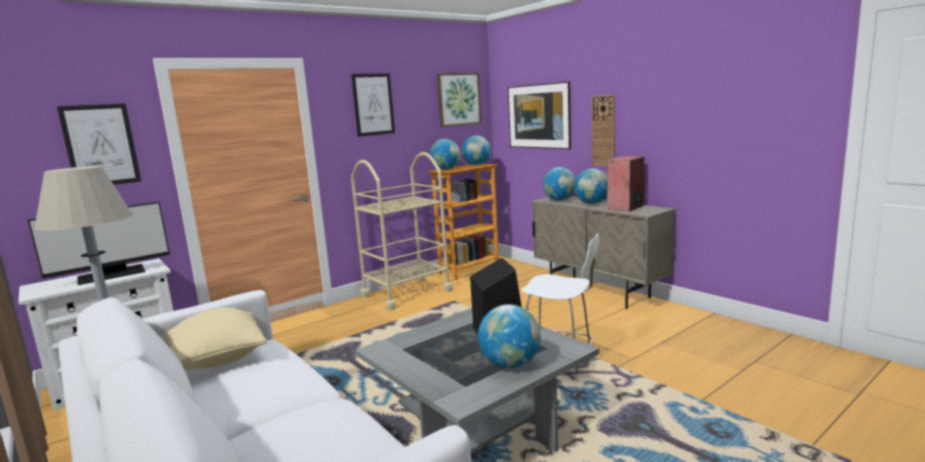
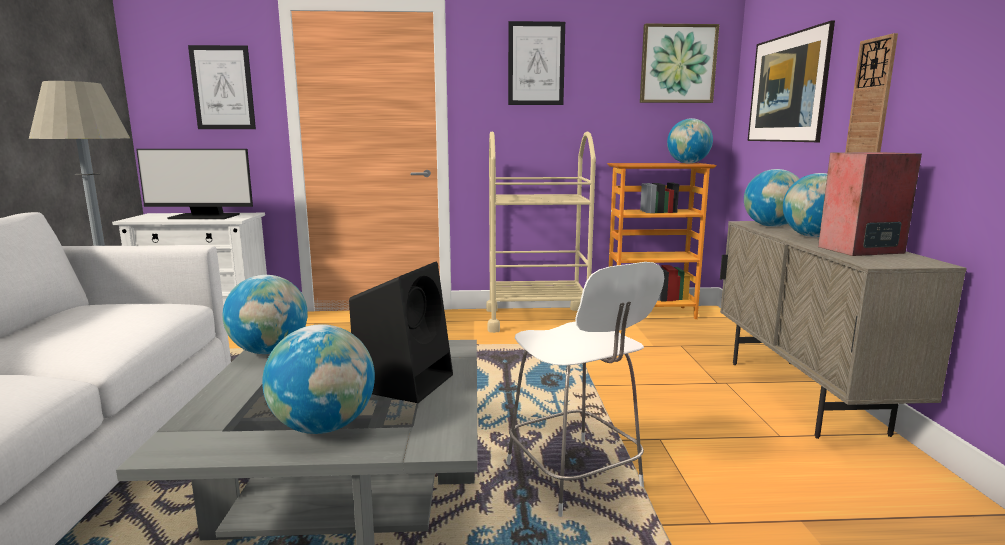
camera: 35 degrees right, 0 degrees up
(218, 360) = (111, 307): beige pillow -> none
(446, 169) = (632, 163): globe -> globe (270, 351)

